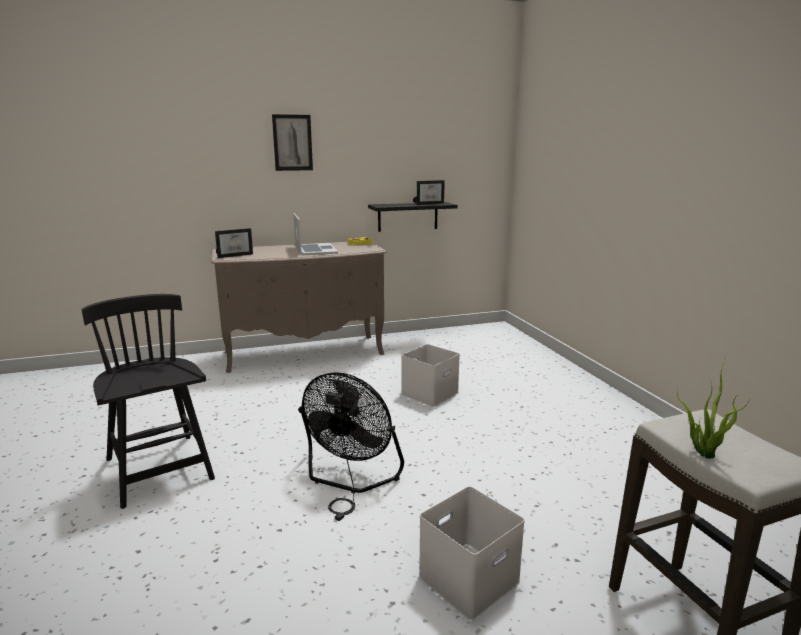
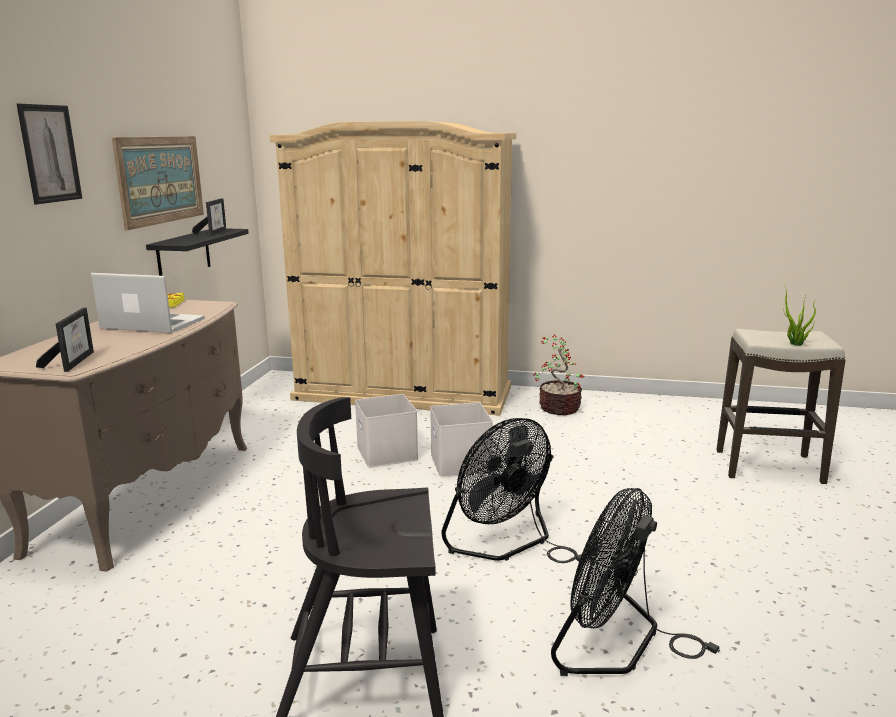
camera: 60 degrees left, 0 degrees up
(235, 567) = (624, 639): none -> black fan
(392, 163) = (160, 180): none -> picture
(469, 581) = (700, 524): white storage box -> white storage box (462, 463)
(538, 368) = (403, 393): none -> beige wardrobe
(625, 437) = (558, 408): none -> potted plant

